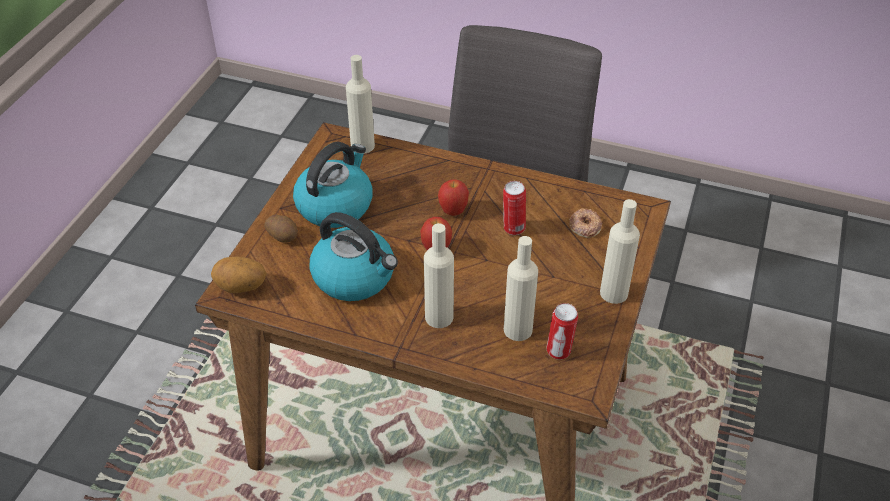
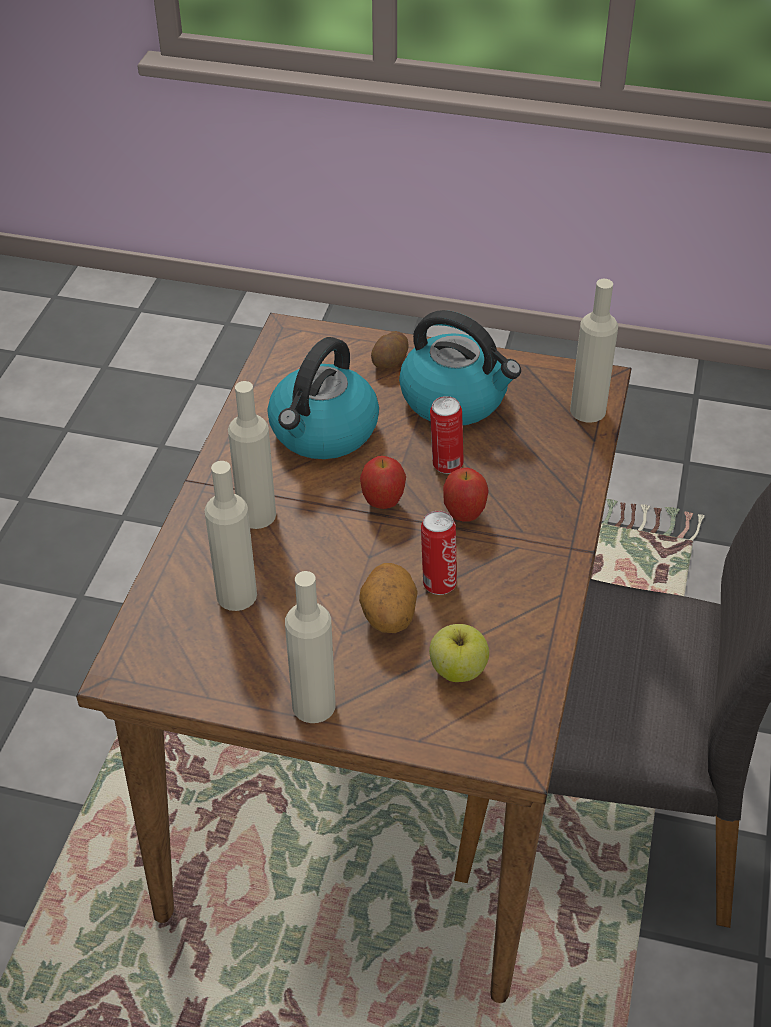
camera: 85 degrees right, 0 degrees up
(241, 288) = (297, 341): potato -> potato (388, 617)
(559, 352) = (196, 640): can -> can (446, 465)
(585, 226) = (458, 669): donut -> apple

